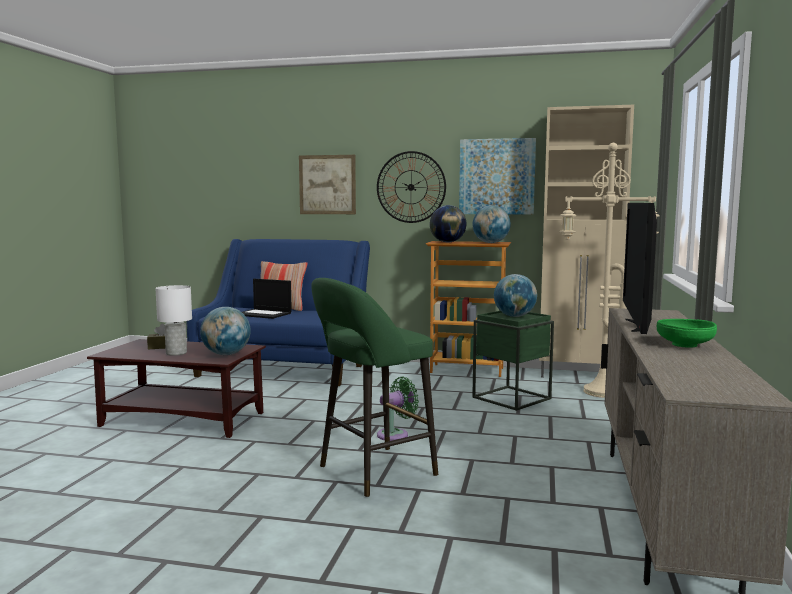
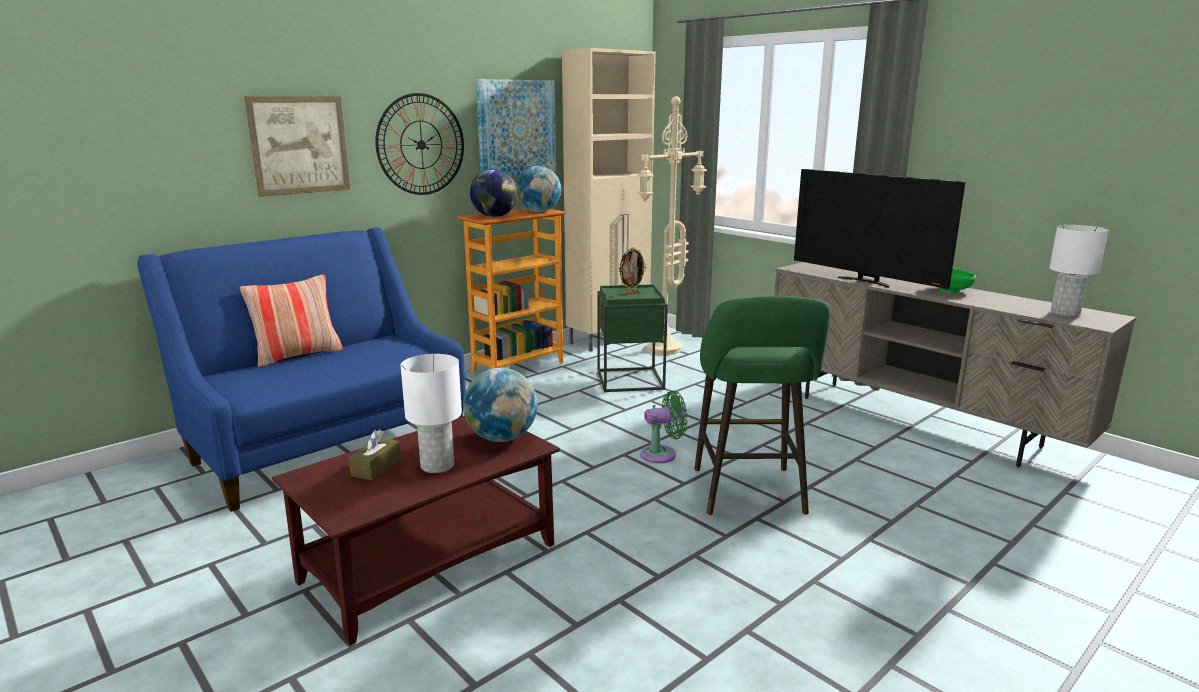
camera: 55 degrees left, 10 degrees up
(264, 314) = (316, 370): laptop -> none
(395, 434) = (662, 454): green fan -> green fan turned 75 degrees clockwise
(514, 316) = (631, 293): globe -> picture frame
(708, 380) = (1064, 313): none -> white table lamp

